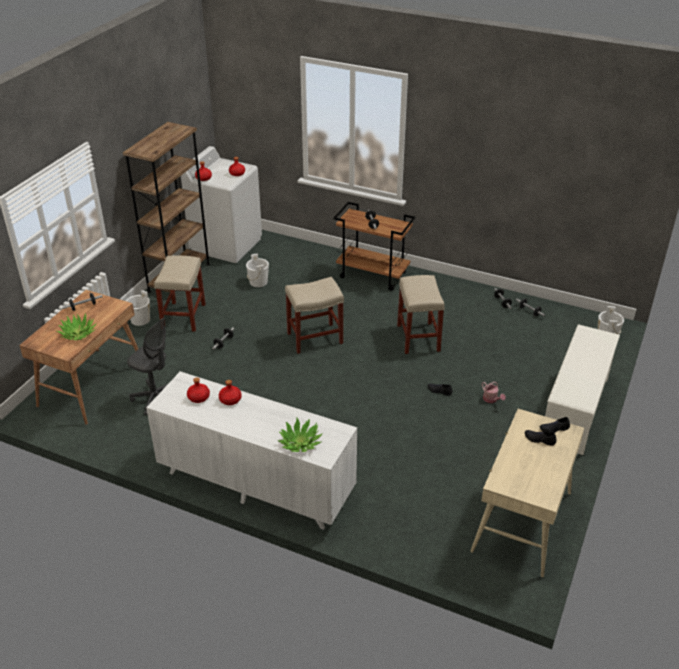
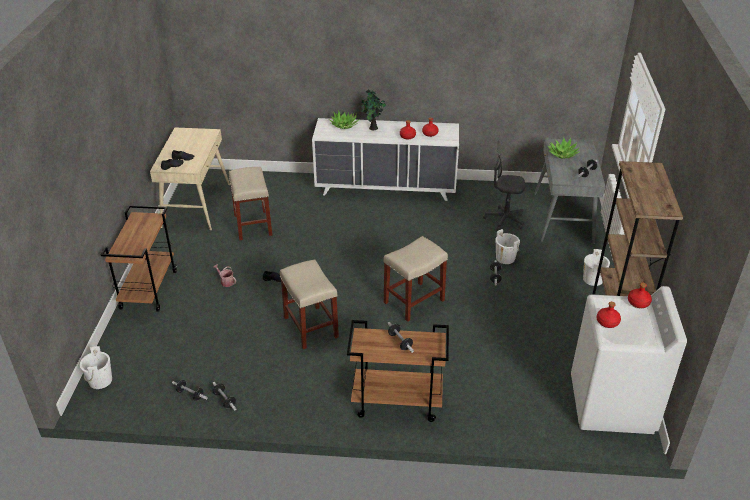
camera: 160 degrees right, 0 degrees up
(92, 385) = (563, 218): brown desk -> grey desk
(183, 316) = (558, 293): beige stool -> beige stool (253, 225)
(258, 282) = (522, 354): white bucket -> white bucket (505, 258)
(265, 426) = (373, 128): none -> potted plant
(575, 410) = (148, 289): white shoe rack -> brown cart

